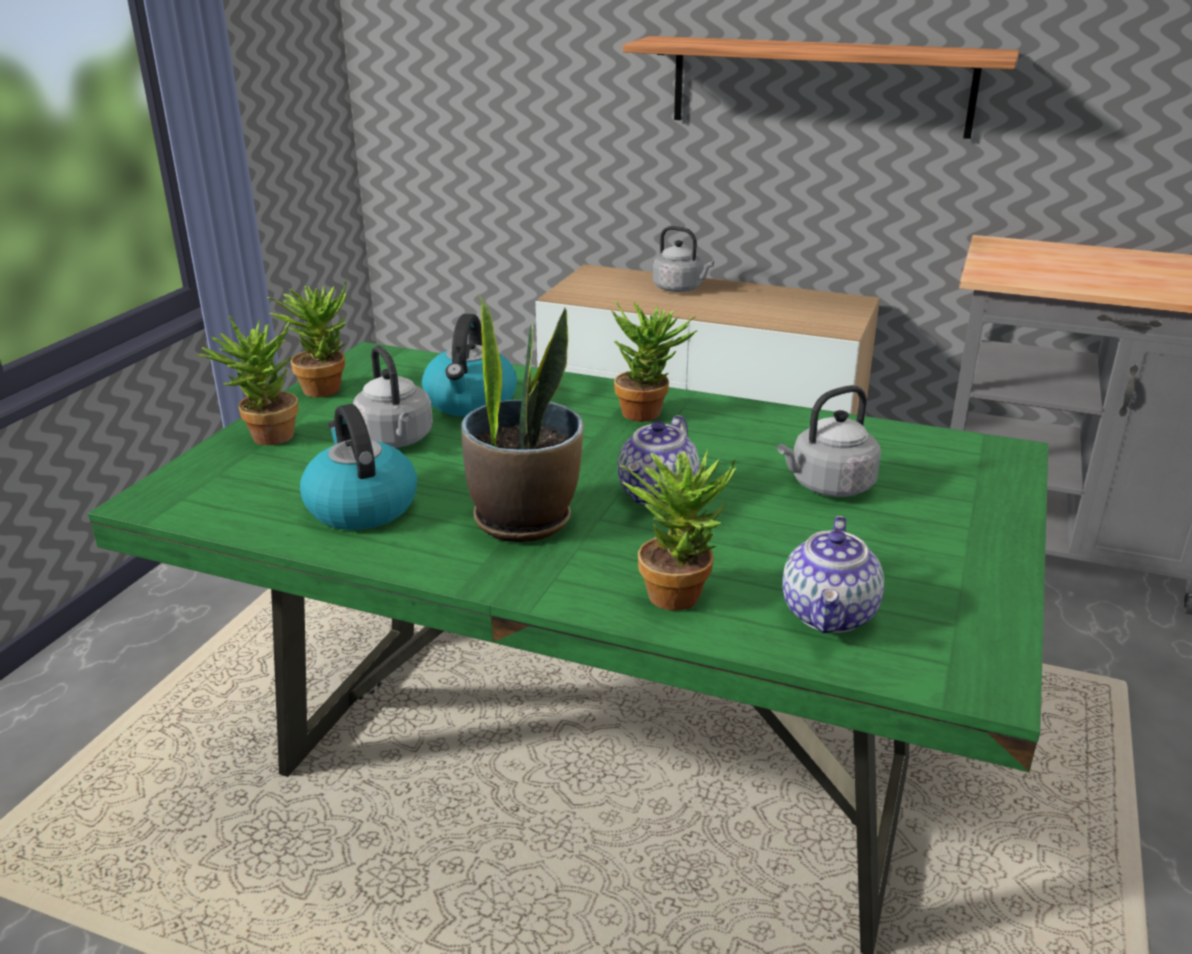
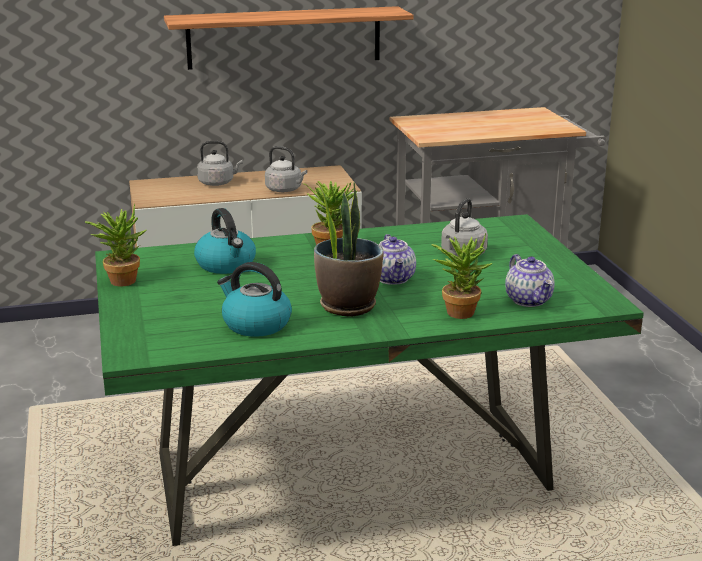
camera: 35 degrees left, 5 degrees down
(264, 438) = (137, 312): potted plant -> none
(396, 440) = (218, 292): grey kettle -> grey kettle (285, 190)

